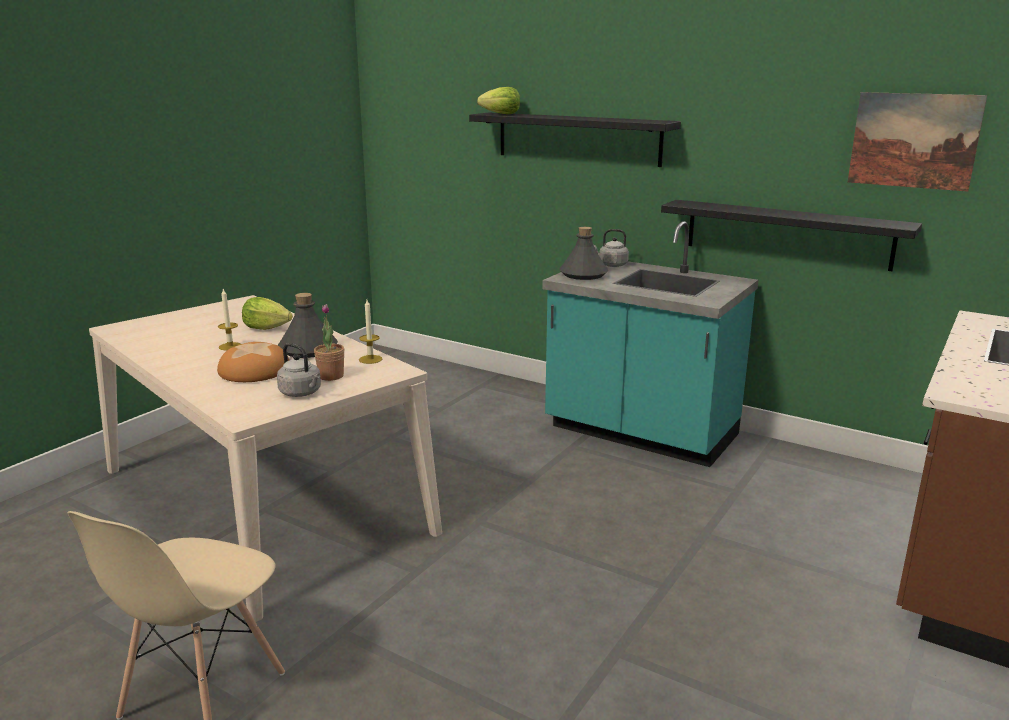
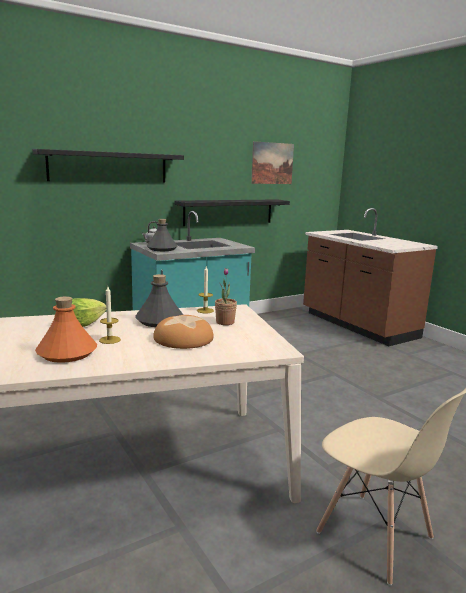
camera: 65 degrees left, 5 degrees down
(185, 342) = (66, 353): none -> orange bottle
(302, 393) = (249, 332): grey kettle -> none
(501, 114) = (58, 149): lettuce -> none

